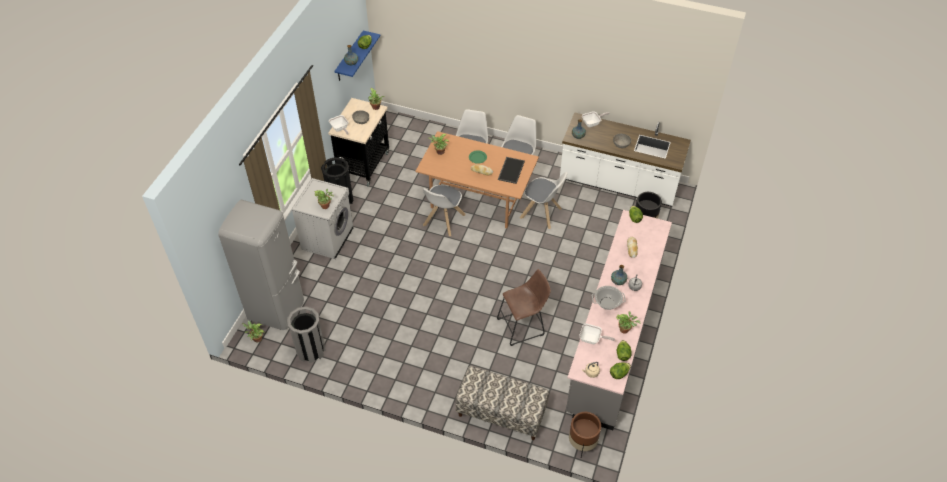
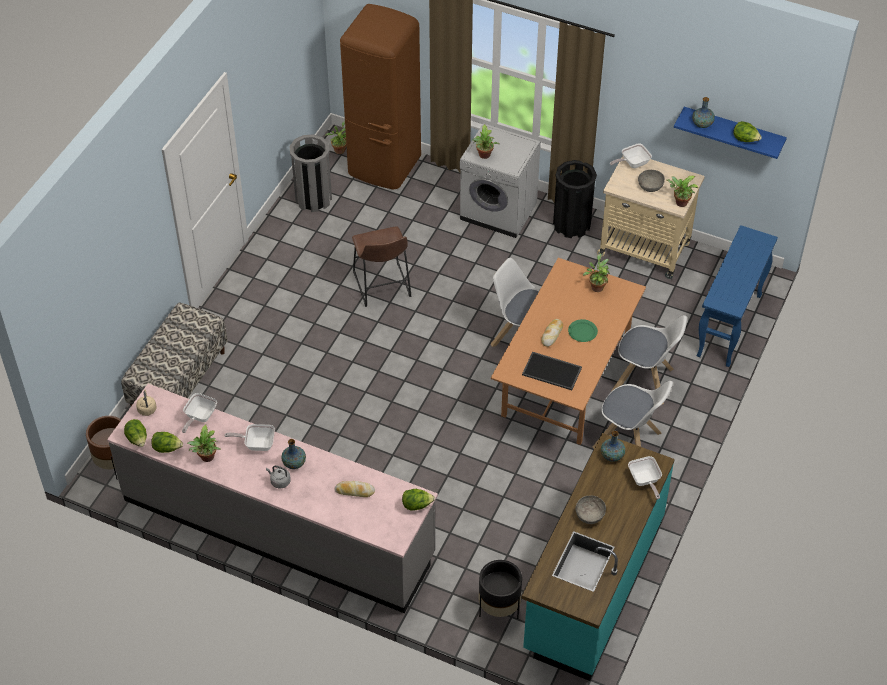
camera: 95 degrees right, 0 degrees up
(278, 309) = (383, 166): grey fridge -> brown fridge
(363, 165) = (644, 250): black cart -> beige cart
(425, 128) = (729, 326): none -> blue console table
(523, 326) = (313, 418): brown stool -> brown stool (382, 287)
(542, 214) = (528, 465): chair -> none
(607, 303) = (257, 444): cooking pot -> frying pan
(618, 183) = (592, 584): white counter -> turquoise counter

